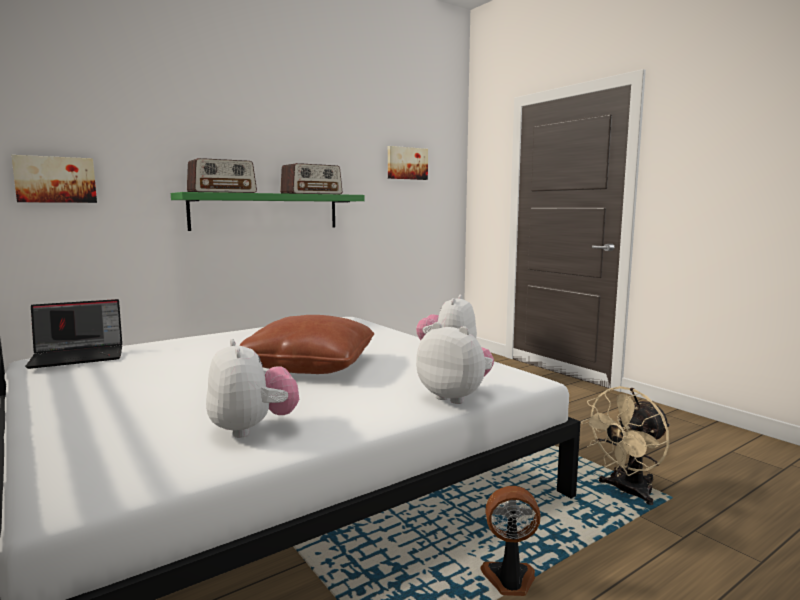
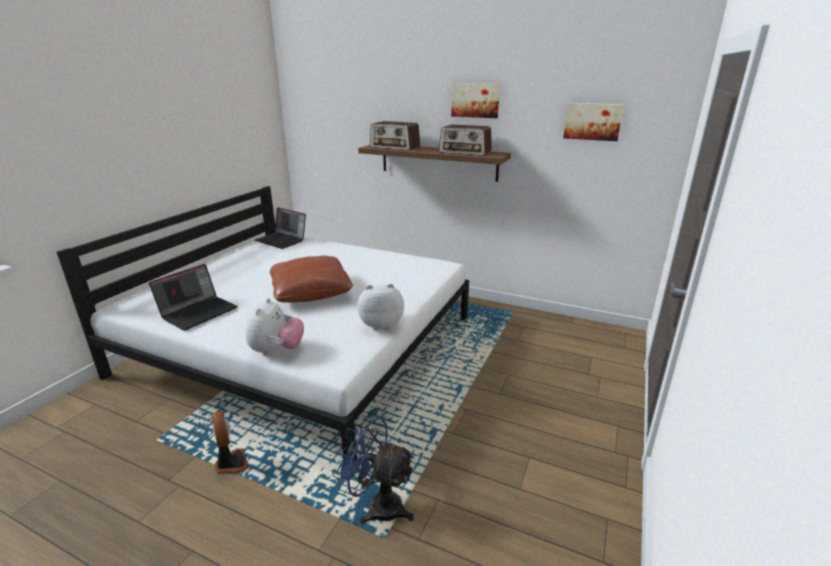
camera: 60 degrees right, 15 degrees up
(55, 179) = (318, 132): picture -> picture (475, 100)
(252, 428) = (199, 312): plush toy -> laptop
(266, 211) = (438, 162): green shelf -> brown shelf
(627, 492) = (377, 505): beige fan -> blue fan

